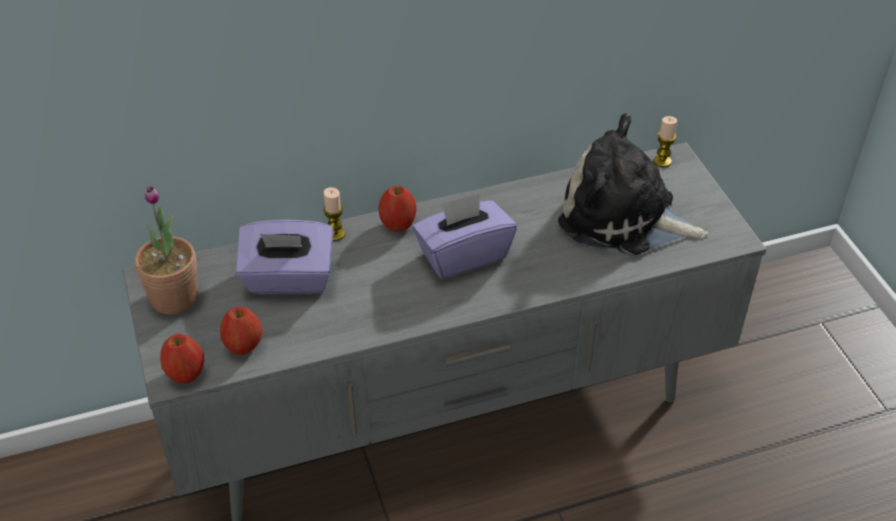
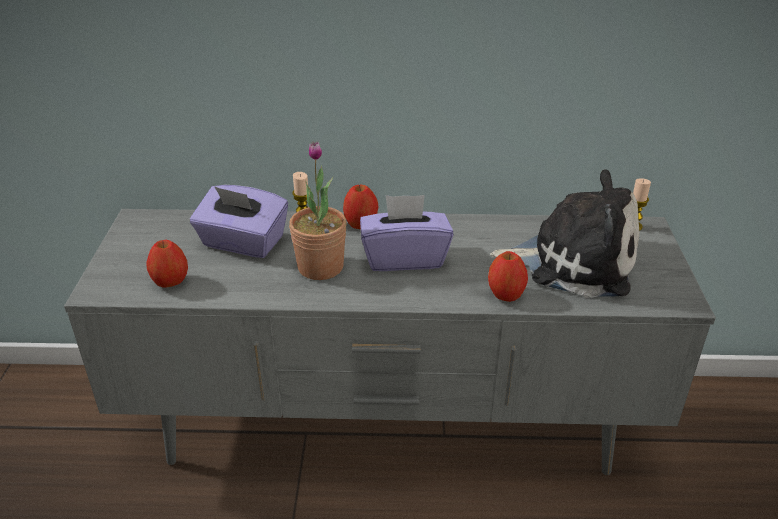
camera: 20 degrees right, 10 degrees down
(174, 297) = (144, 236): potted plant -> potted plant (320, 267)
(185, 374) = (109, 291): apple -> apple (505, 295)
(623, 217) = (573, 261): plush toy -> plush toy turned 150 degrees clockwise

